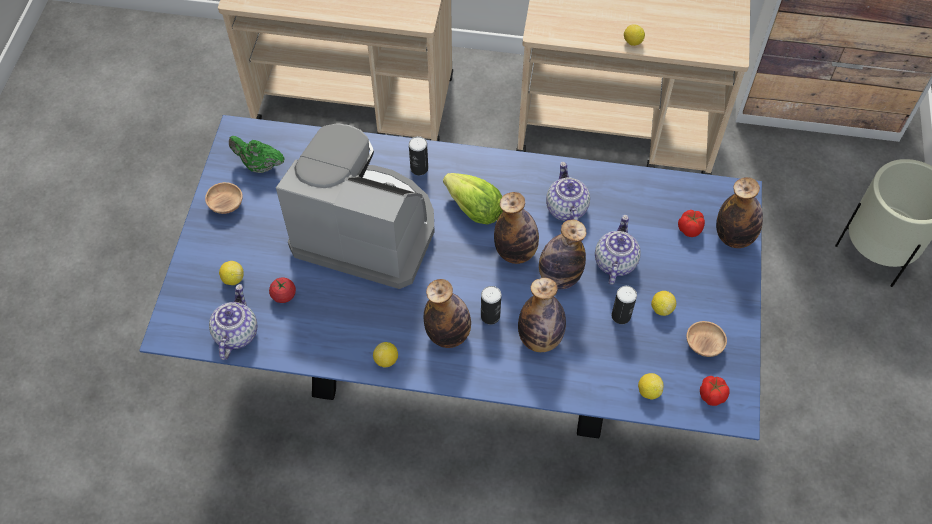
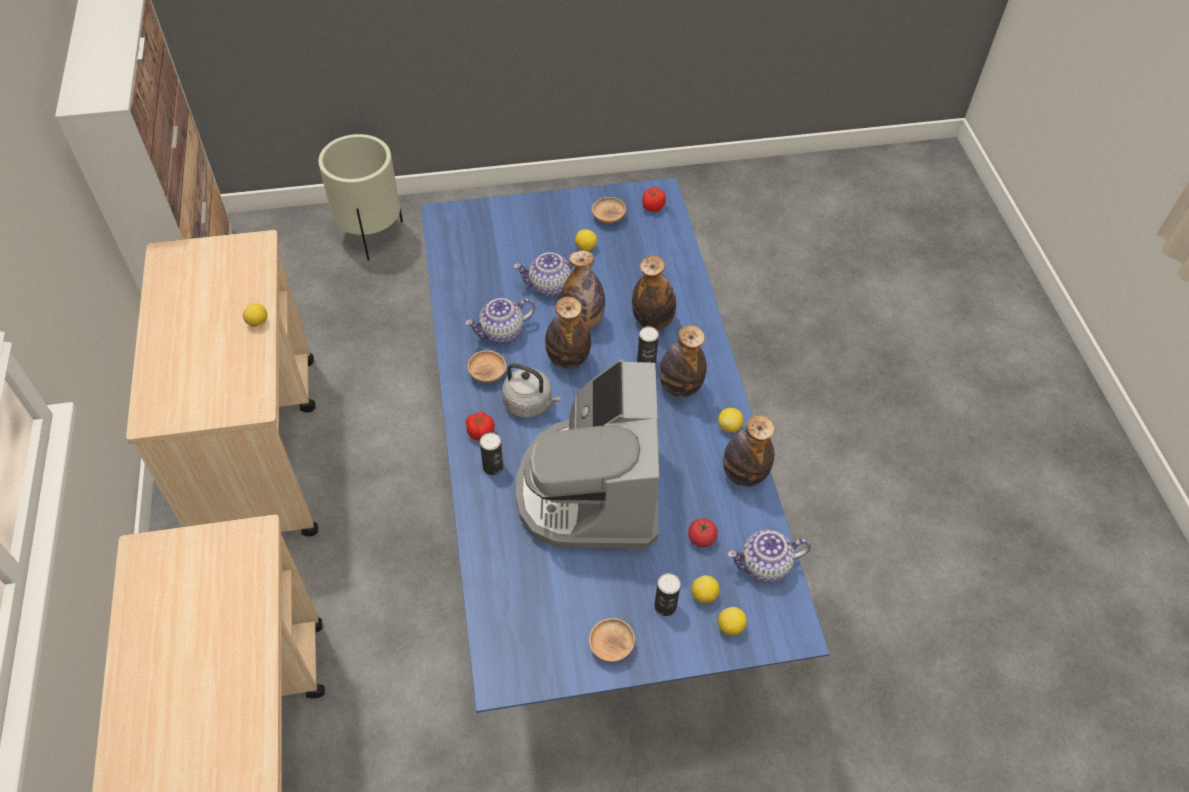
camera: 110 degrees left, 5 degrees down
(259, 165) = (542, 632): green teapot -> none
(474, 210) = (530, 403): lettuce -> grey kettle
(520, 186) = (487, 373): none -> brown bowl
(621, 316) = (604, 272): can -> can (665, 606)
(648, 391) = (668, 243): lemon -> lemon (730, 627)
(690, 228) = (492, 242): tomato -> tomato (480, 432)
(734, 237) = (491, 213): bottle -> bottle (744, 474)

